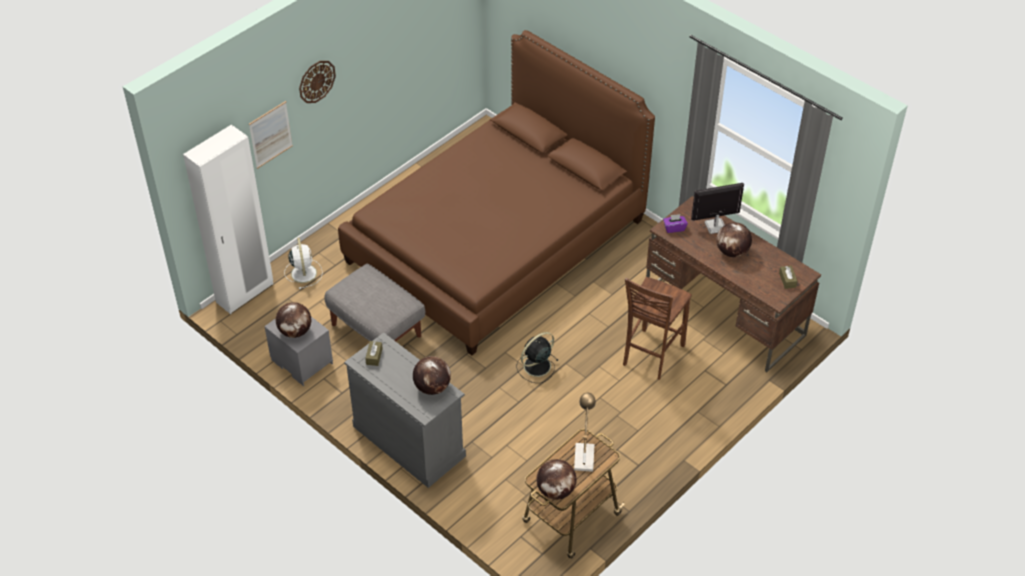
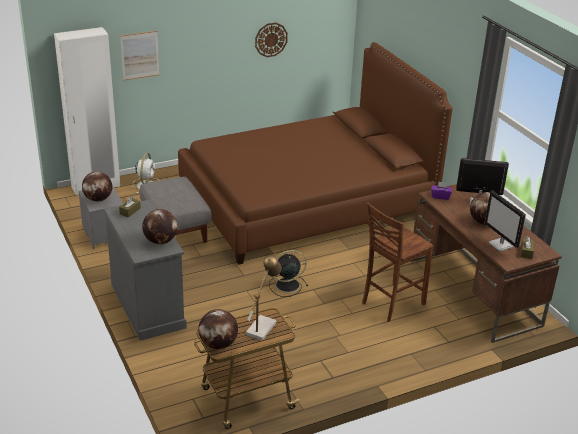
camera: 20 degrees right, 15 degrees down
(316, 81) = (188, 26): wall clock -> wall clock (271, 39)
(760, 278) = (501, 245): none -> monitor

